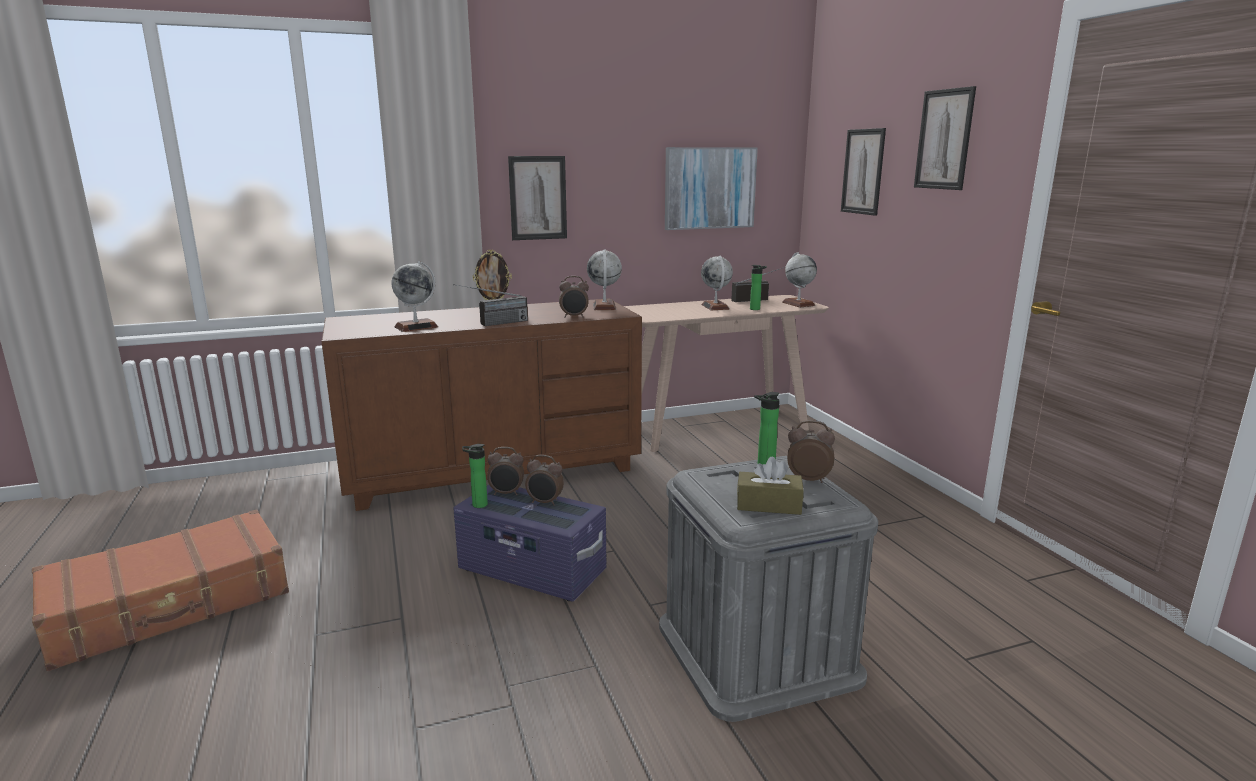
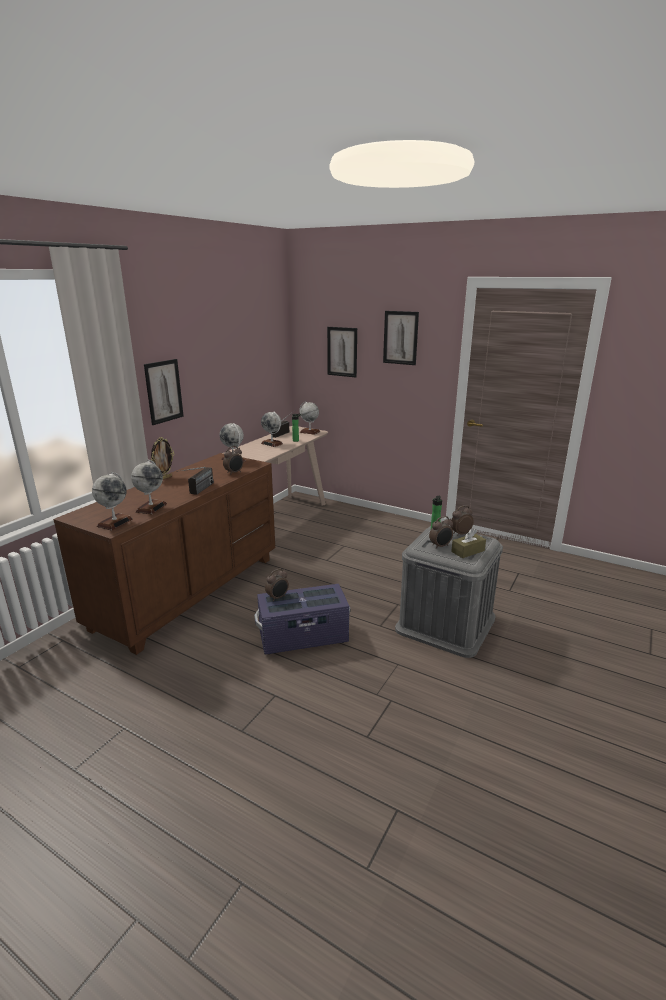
camera: 40 degrees left, 5 degrees up
(171, 605) = (110, 773): brown suitcase -> none
(357, 330) = (115, 522): none -> globe
(477, 505) = (274, 611): bottle -> none
(545, 502) = (306, 594): alarm clock -> alarm clock (440, 546)
(709, 188) = (250, 367): picture -> none

